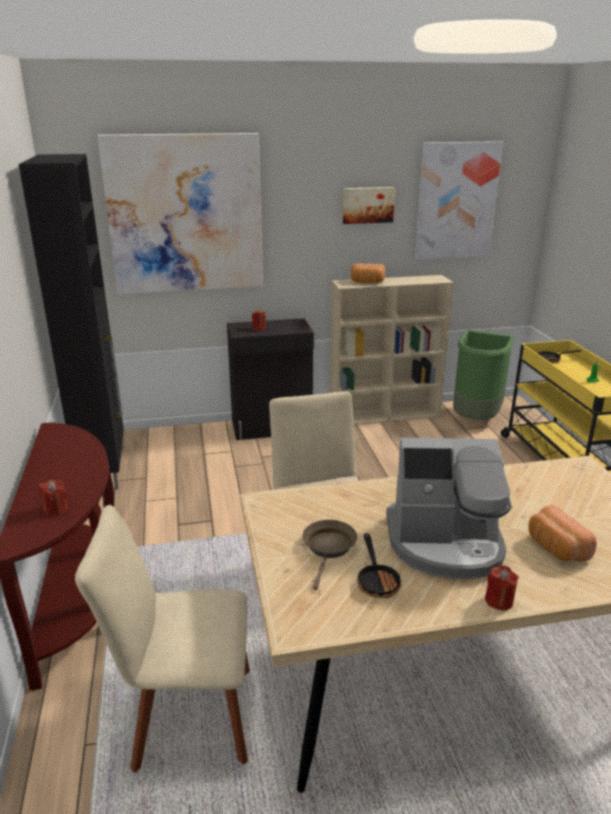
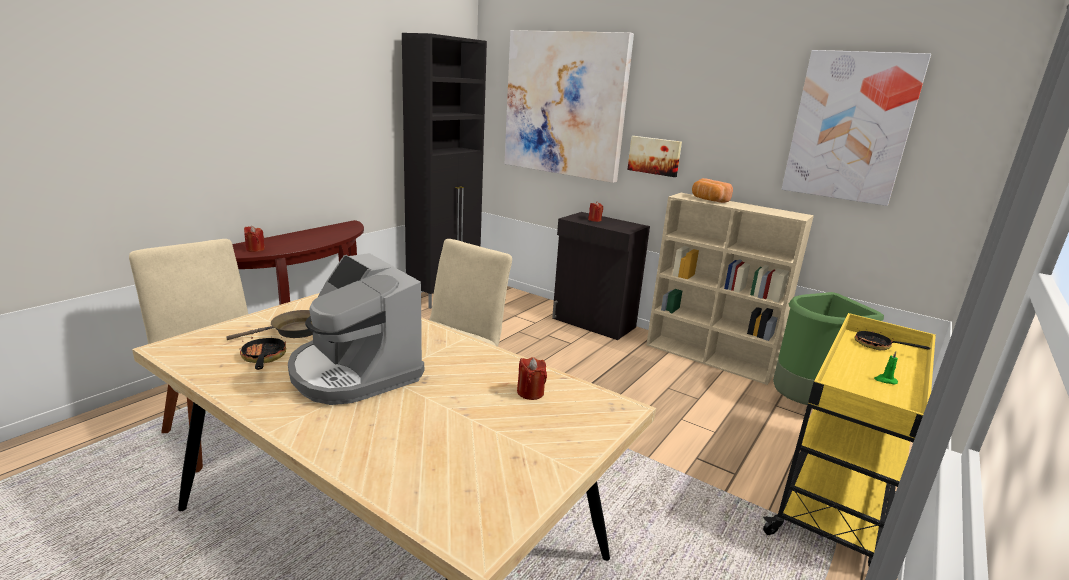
camera: 45 degrees right, 5 degrees down
(368, 205) = (734, 117): picture -> picture (654, 156)
(377, 580) = (263, 359): frying pan -> frying pan turned 120 degrees clockwise
(499, 601) = (278, 418): red candle -> red candle (530, 392)
(555, 548) = (409, 427): bread -> none

